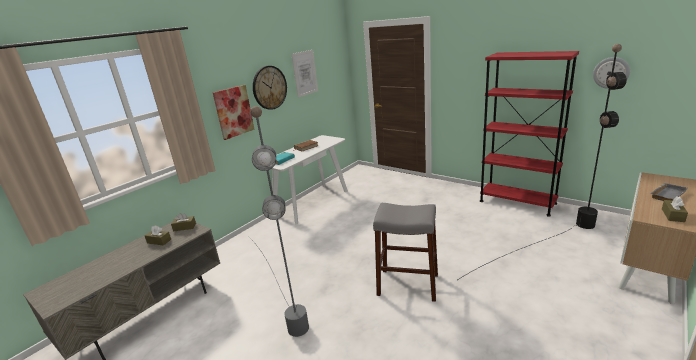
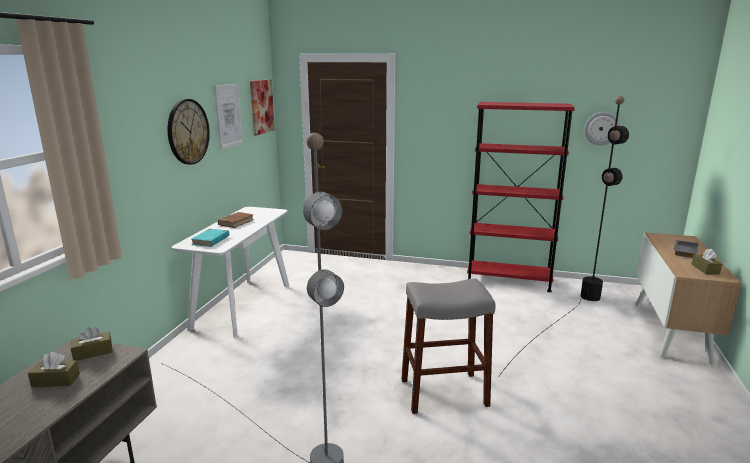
camera: 25 degrees left, 5 degrees down
(233, 112) = (142, 164): picture -> picture (261, 106)

